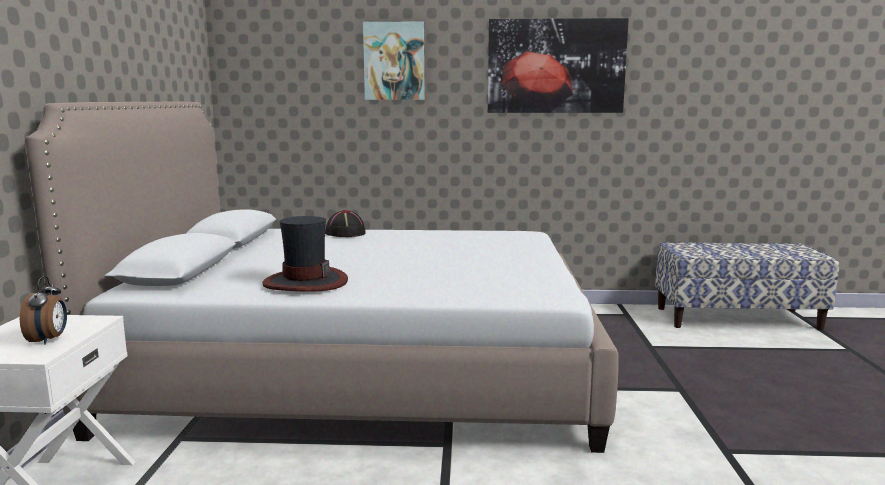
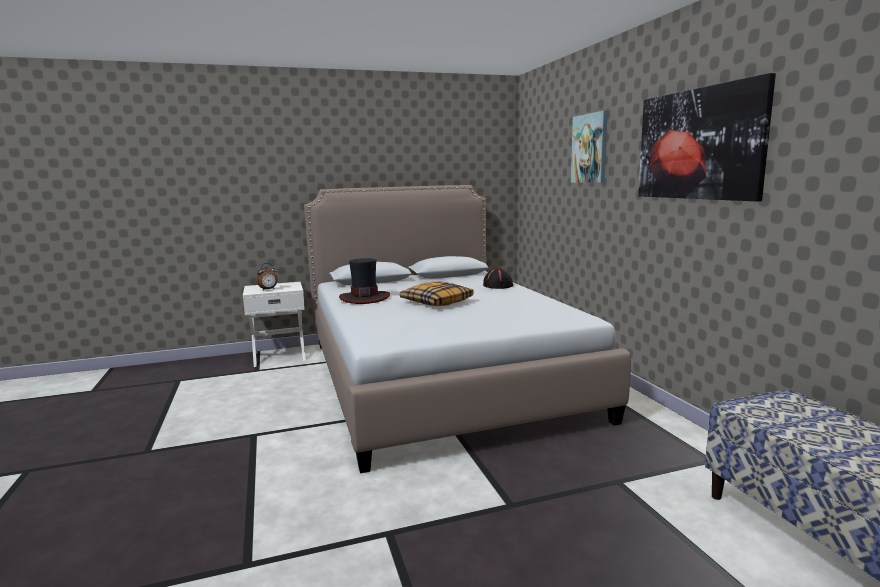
camera: 70 degrees right, 0 degrees up
(394, 258) = (436, 302): none -> pillow

